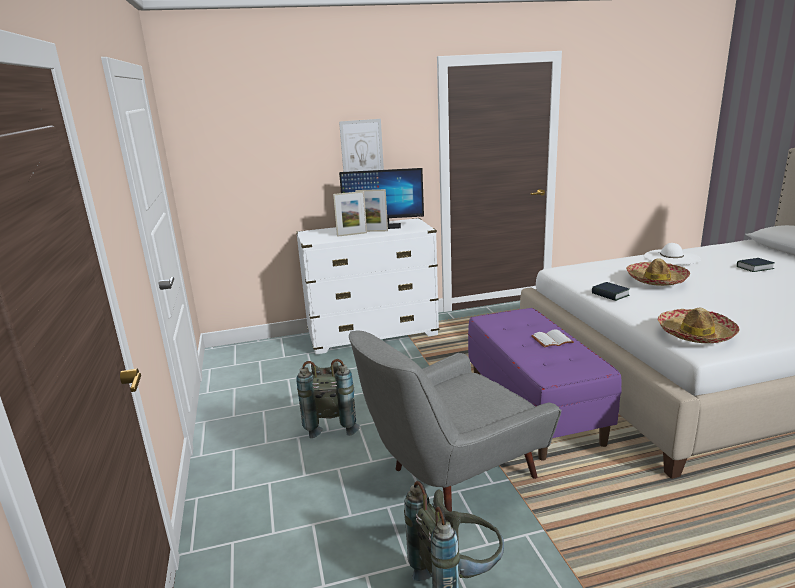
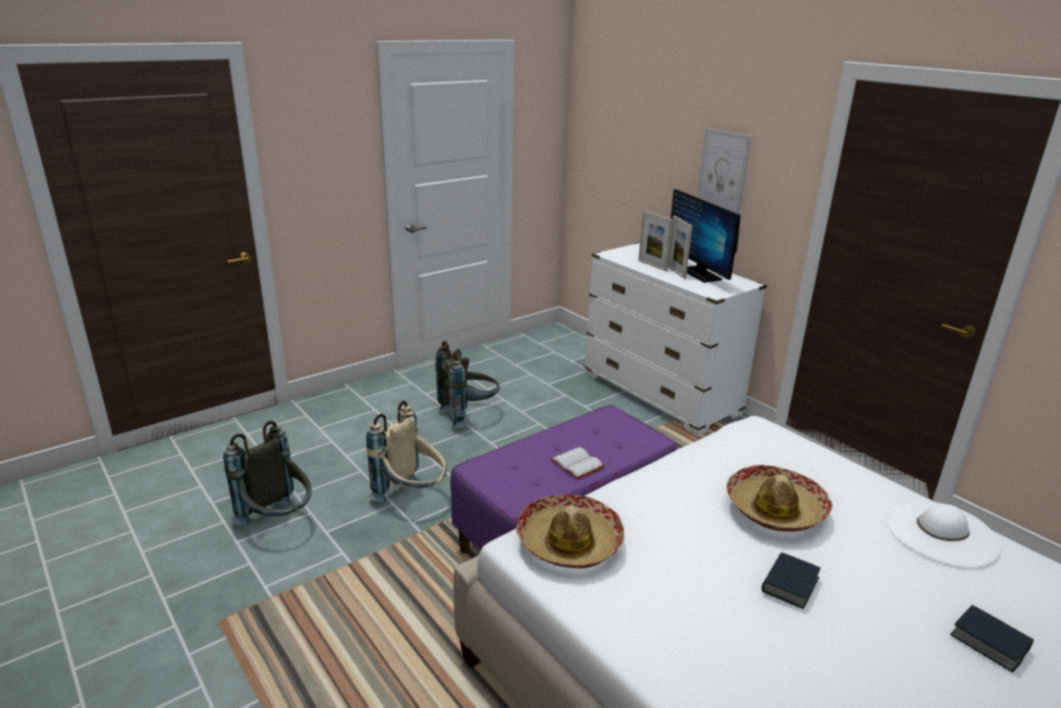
camera: 65 degrees right, 5 degrees up
(451, 477) = (412, 497): grey armchair -> beige backpack
(610, 294) = (679, 470): book -> book (789, 585)

